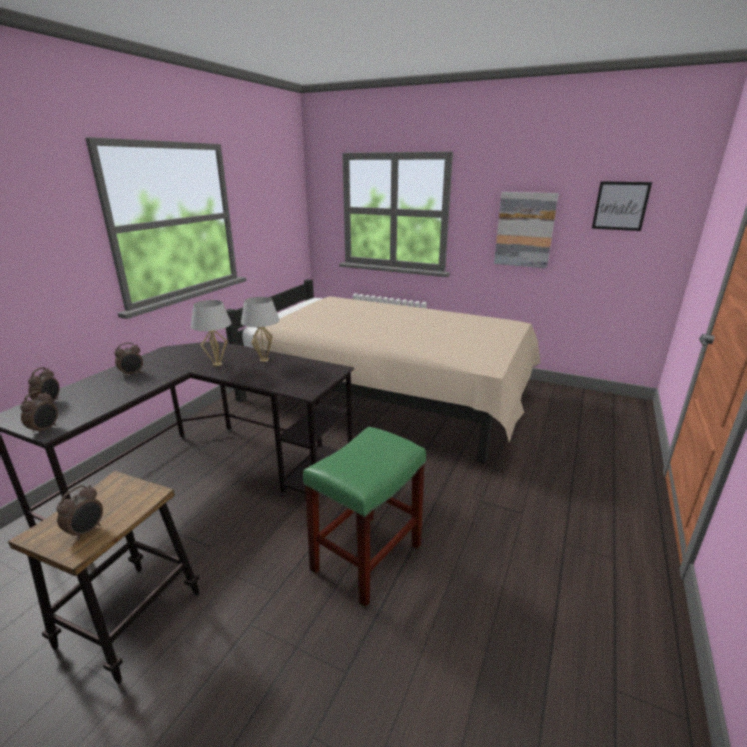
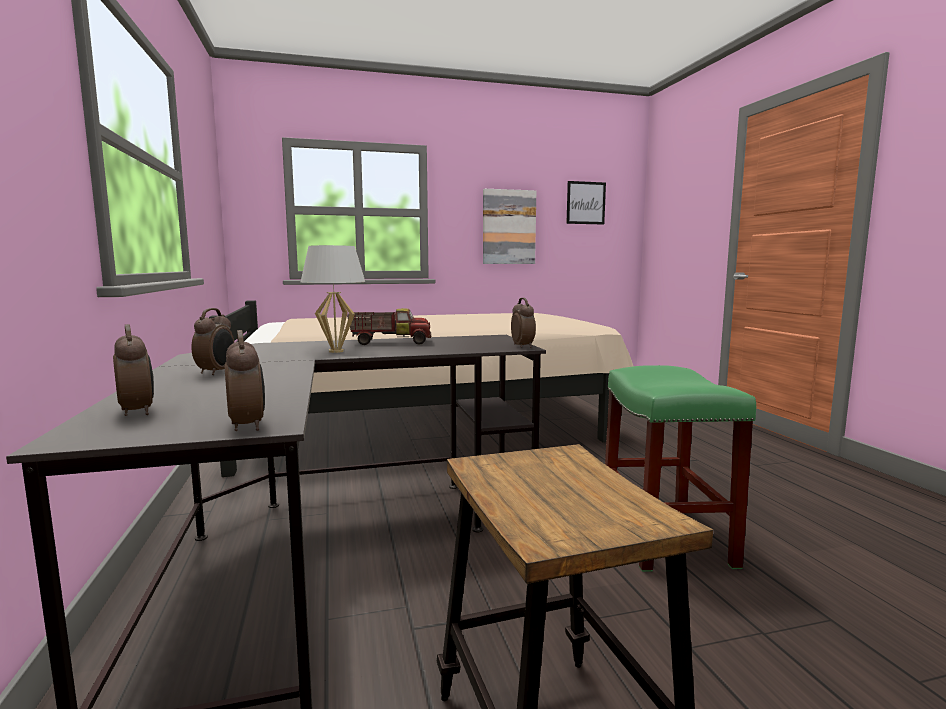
camera: 40 degrees left, 15 degrees down
(87, 531) = (604, 504): alarm clock -> alarm clock (523, 346)
(264, 360) = (390, 342): white table lamp -> toy truck

